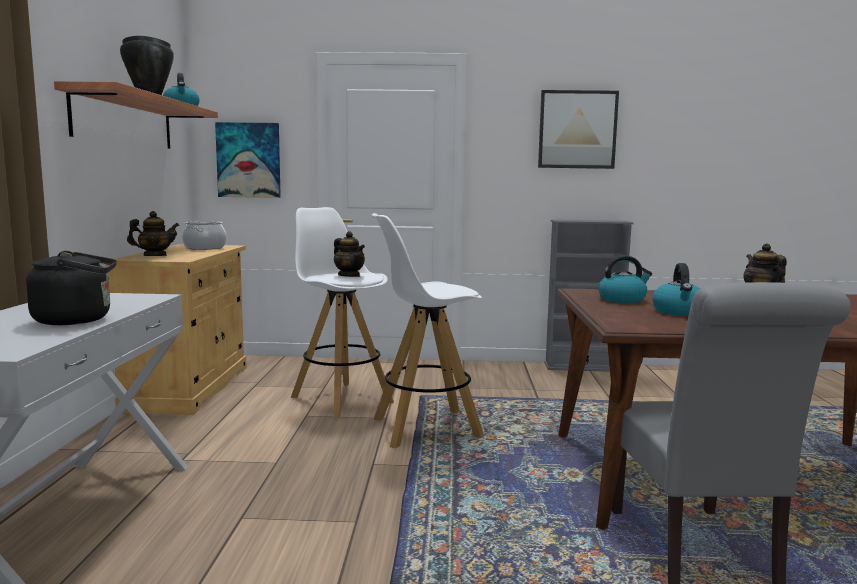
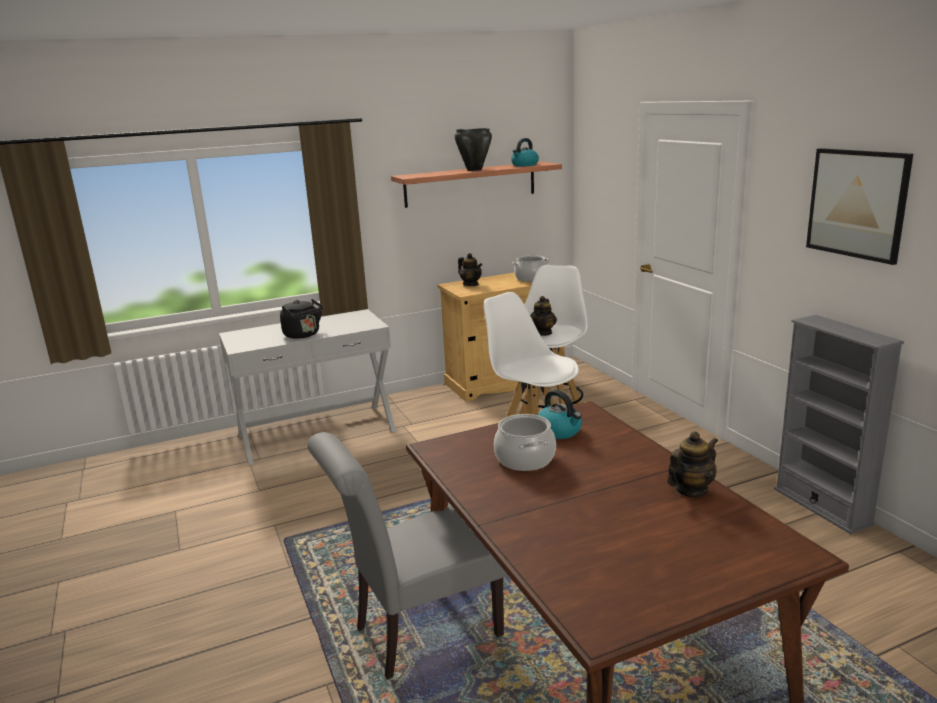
camera: 65 degrees right, 10 degrees up
(249, 160) = (600, 201): picture -> none
(679, 312) = (525, 459): kettle -> cooking pot

